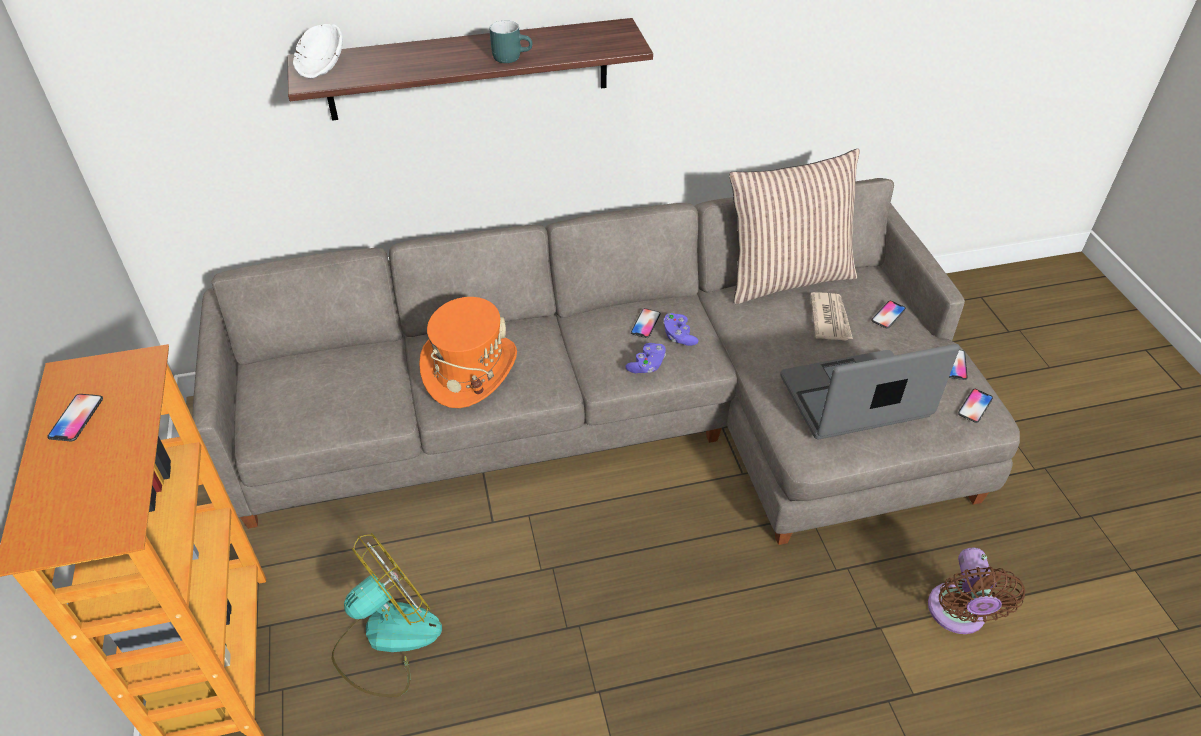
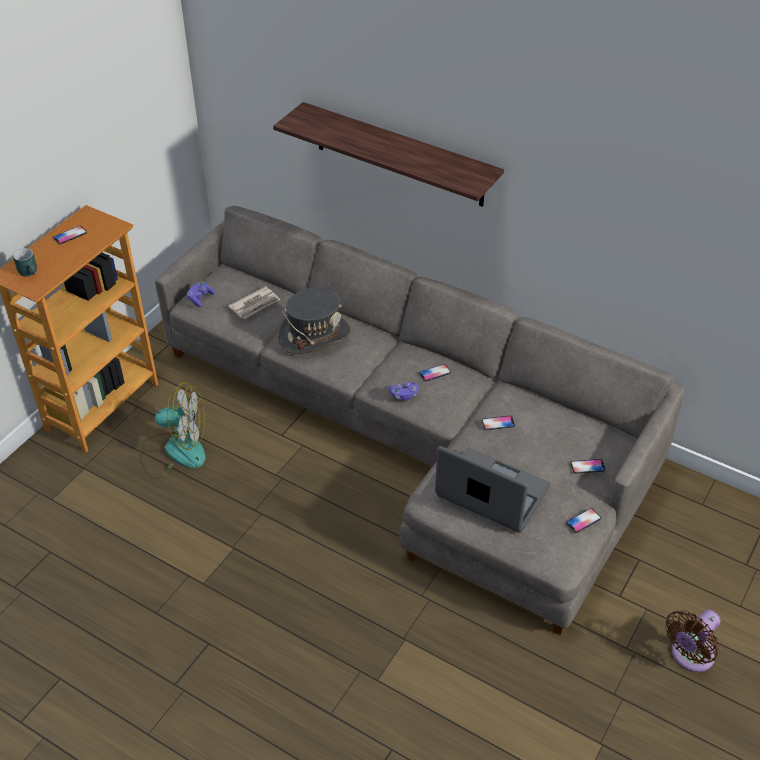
camera: 45 degrees right, 0 degrees up
(319, 67) = (305, 117): white bowl -> none
(469, 369) = (314, 335): orange hat -> grey hat
(511, 57) = (401, 159): turquoise mug -> turquoise mug (30, 272)
(678, 336) = (443, 392): purple game controller -> purple game controller (200, 298)
(786, 277) = (560, 403): pillow -> none
(830, 318) = (546, 443): newspaper -> newspaper (255, 304)
(958, 615) = (456, 670): brown fan -> brown fan (689, 656)
(975, 406) = (558, 549): phone -> phone (498, 423)

